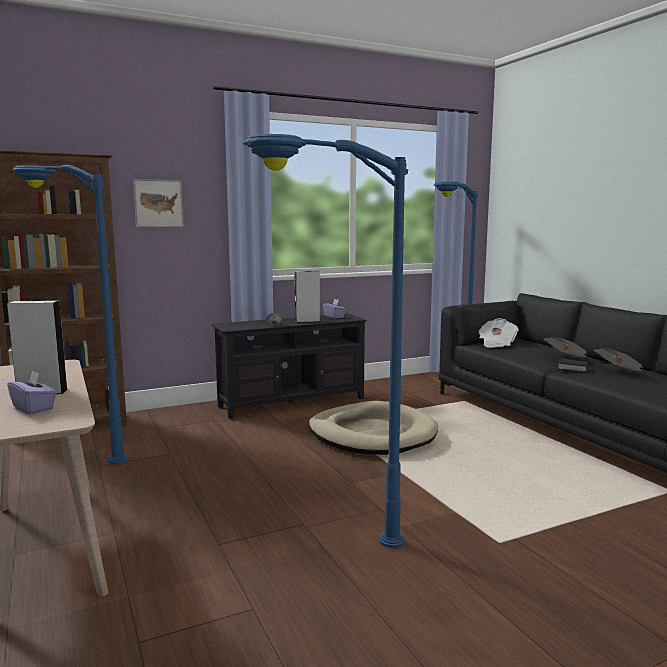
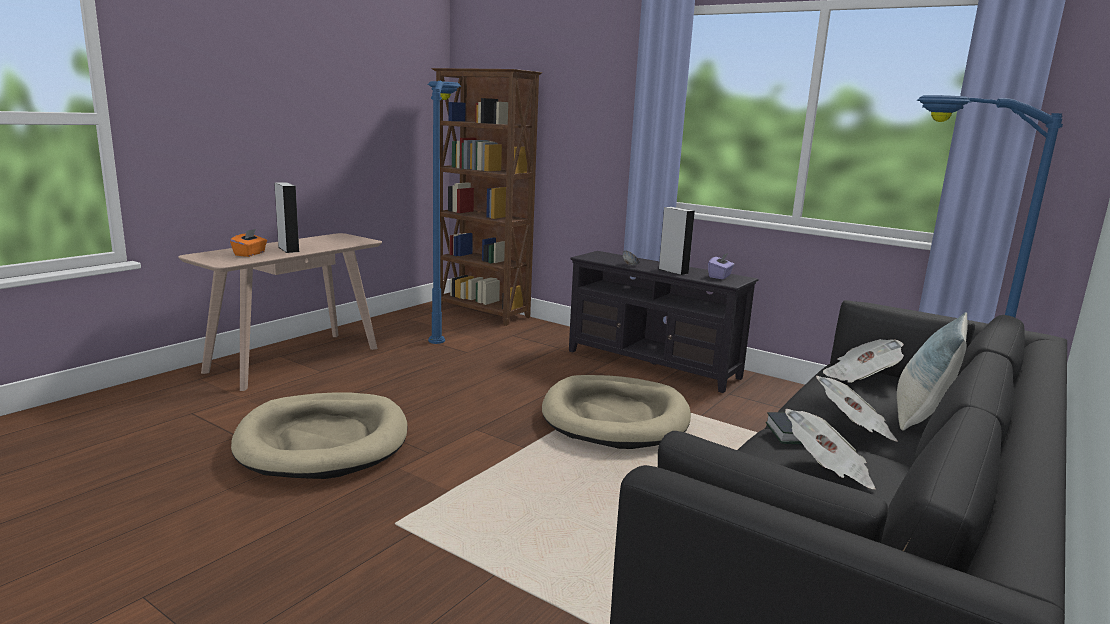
camera: 60 degrees right, 5 degrees up
(34, 408) = (250, 254): purple tissue box -> orange tissue box
(158, 203) = (579, 116): picture -> none
(314, 555) = (323, 441): blue floor lamp -> beige dog bed
(552, 348) = (920, 416): none -> pillow

